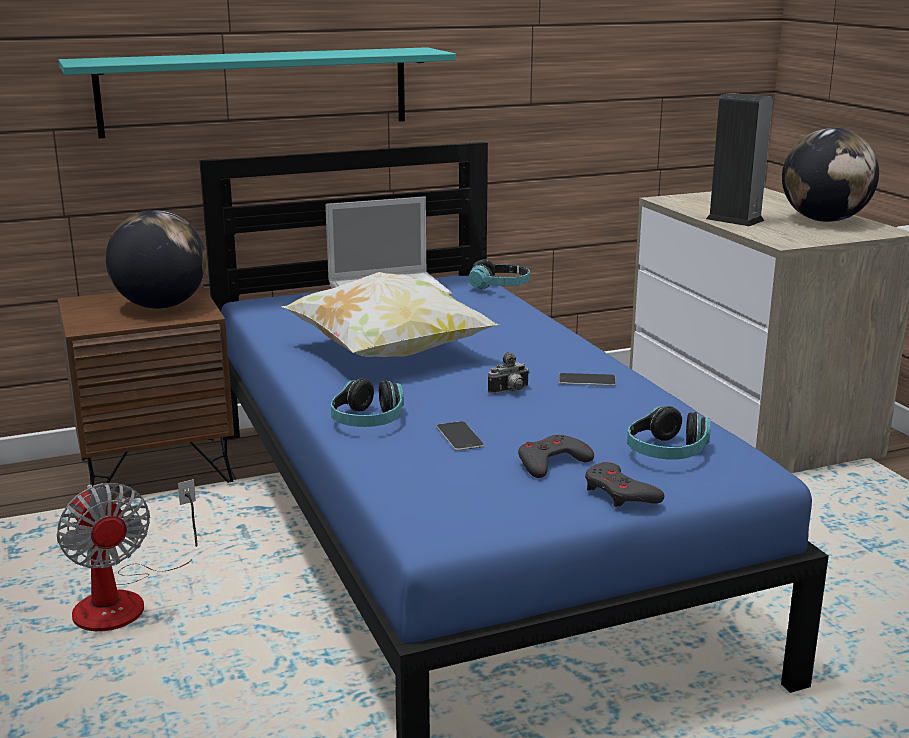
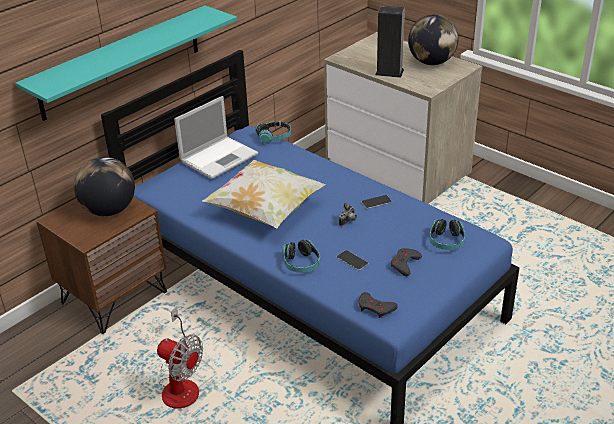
camera: 25 degrees left, 15 degrees up
(620, 493) = (447, 274): grey game controller -> grey game controller (375, 308)

